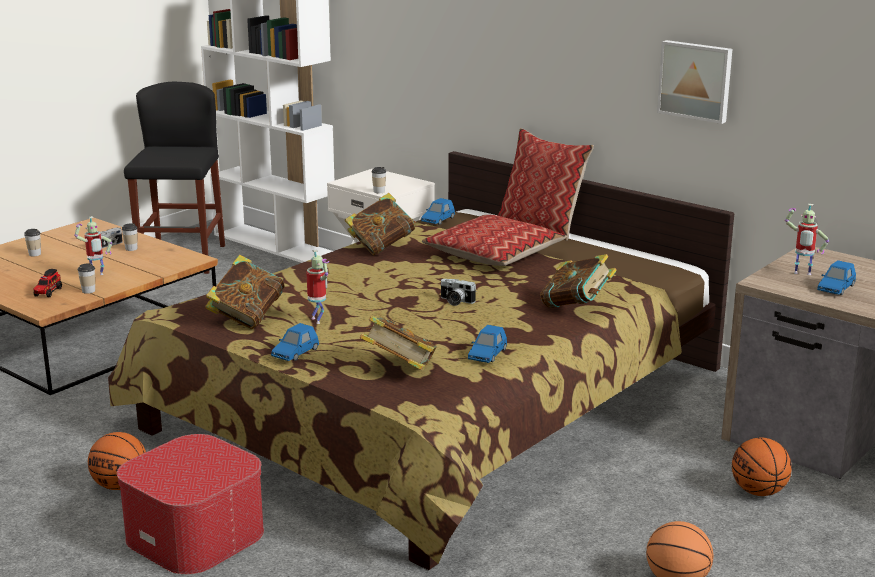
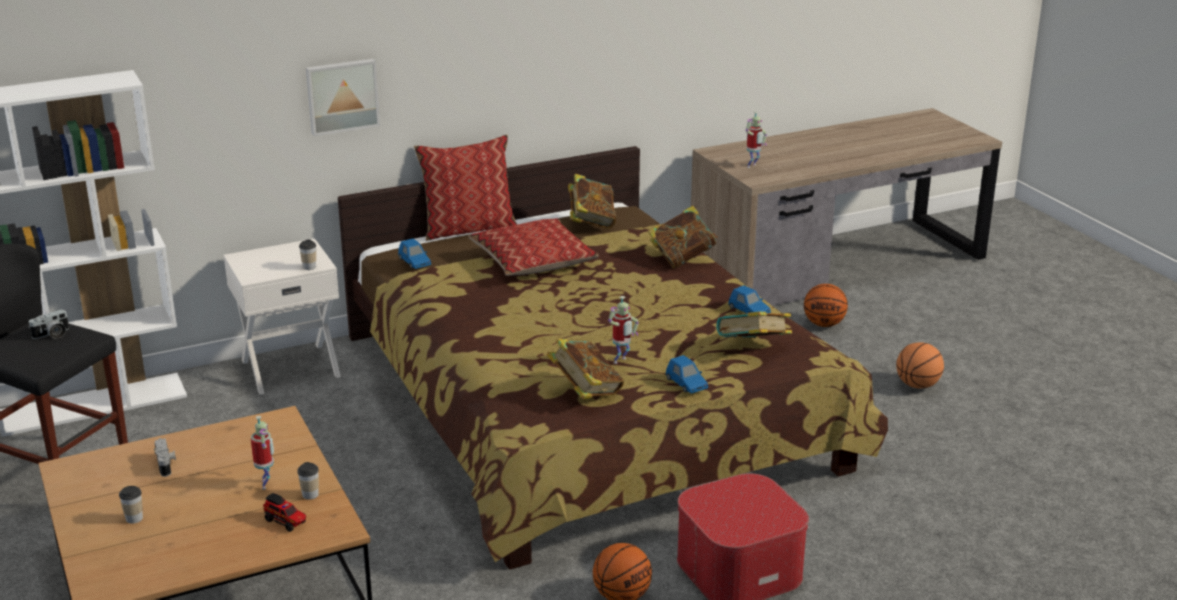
camera: 65 degrees left, 5 degrees up
(131, 249) = (197, 451): cup -> none
(318, 320) = (621, 361): toy robot -> toy robot turned 135 degrees clockwise
(381, 247) = (461, 301): book -> book (591, 222)
(455, 301) = (631, 298): camera -> camera (52, 335)
(696, 80) = (589, 48): picture -> picture (342, 96)
(836, 288) = (786, 165): blue toy car -> none

